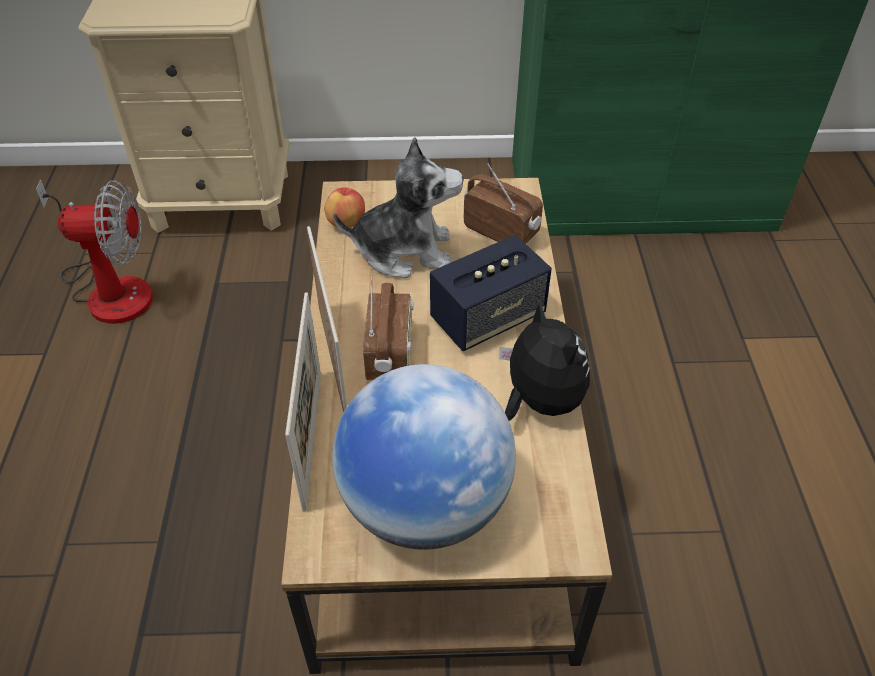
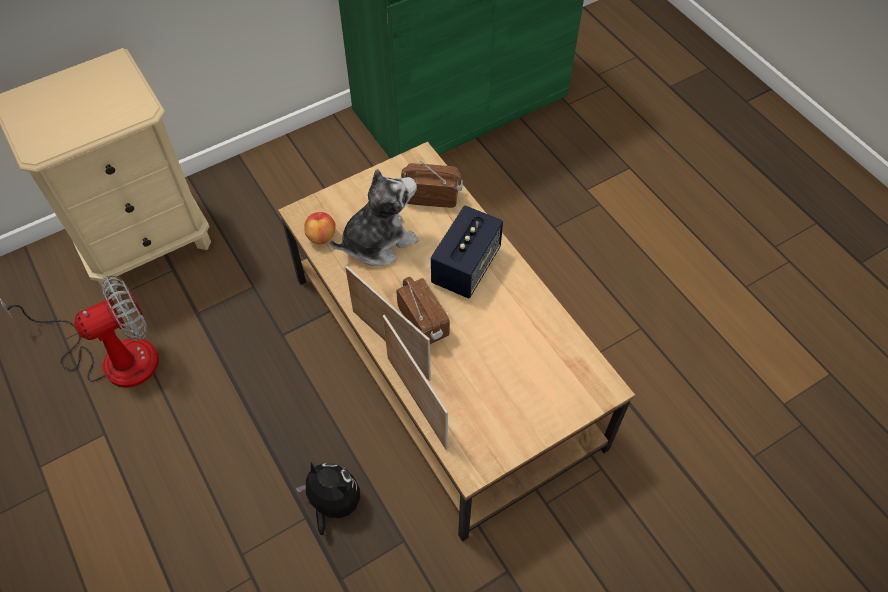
camera: 30 degrees left, 10 degrees up
(425, 503) = (511, 407): globe -> none
(539, 401) = (533, 309): plush toy -> plush toy (333, 504)

